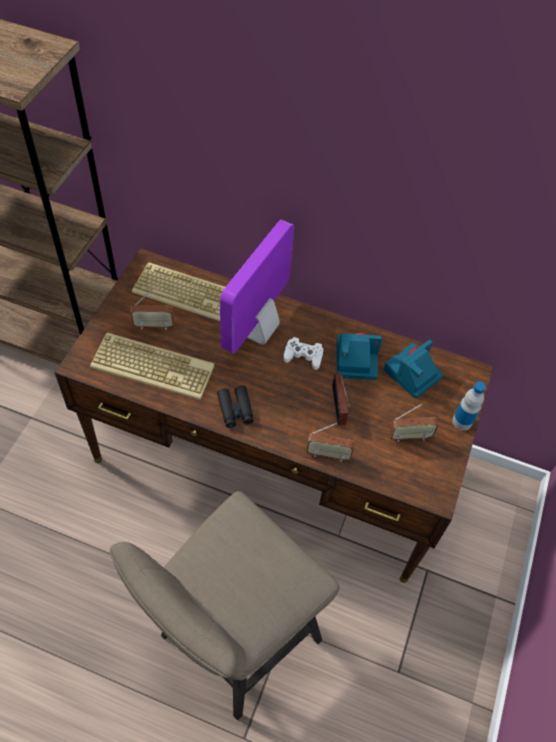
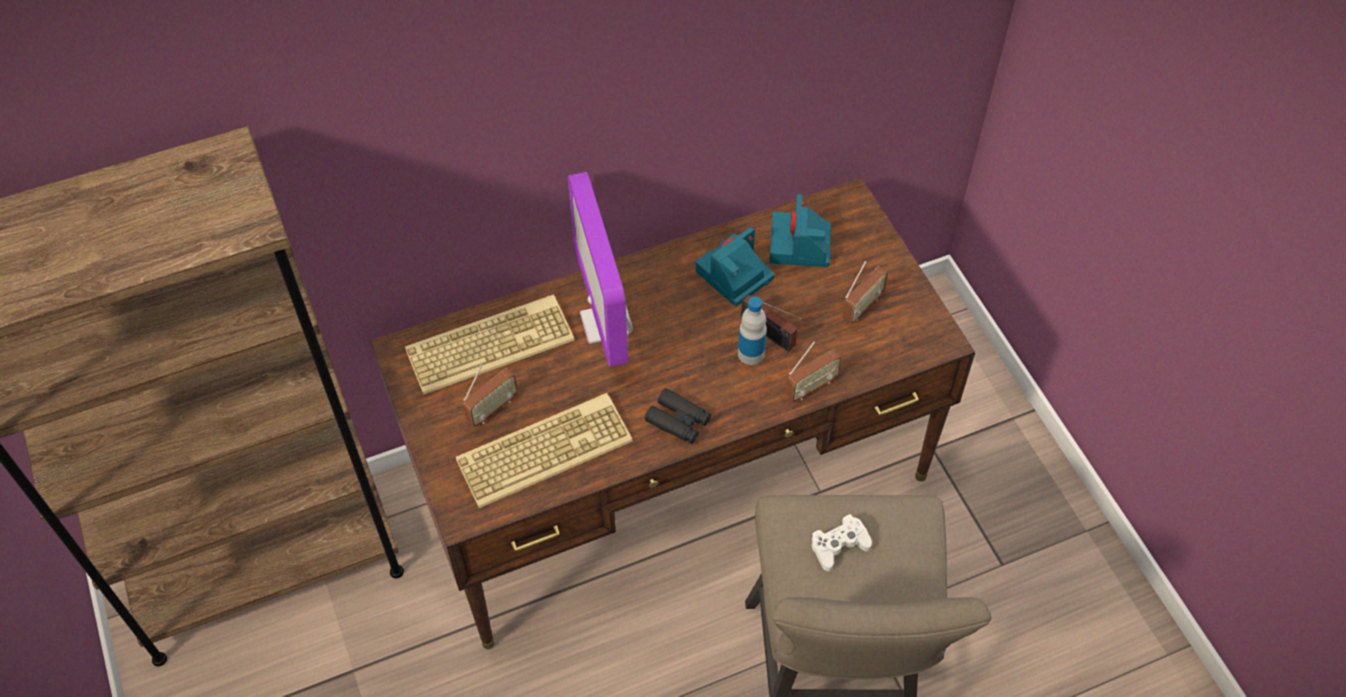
camera: 40 degrees left, 0 degrees up
(303, 356) = (681, 313): white game controller -> white game controller (838, 545)
(462, 421) = (890, 254): bottle -> bottle (751, 353)

